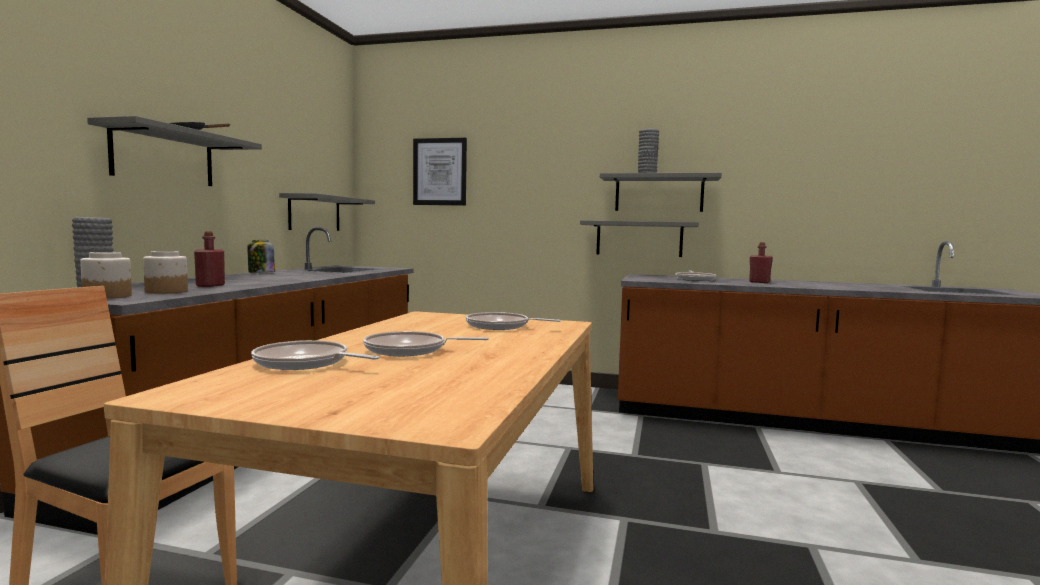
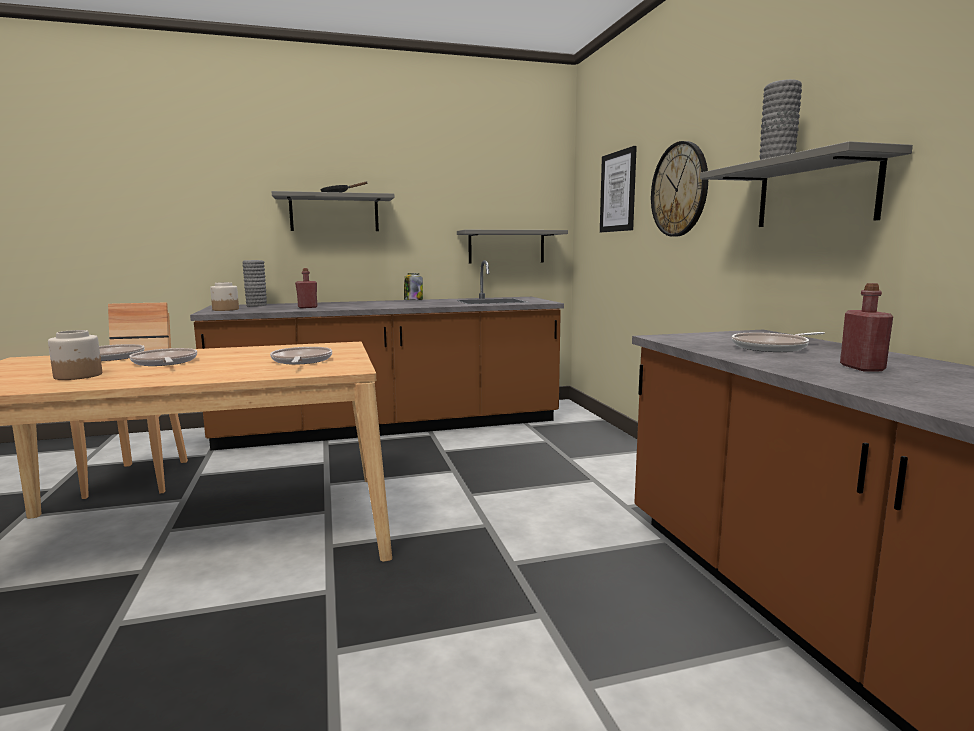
camera: 60 degrees right, 5 degrees up
(166, 291) = (262, 309): jar -> jar (77, 376)
(528, 179) = (679, 189): none -> wall clock
(639, 238) = (785, 272): grey shelf -> none

